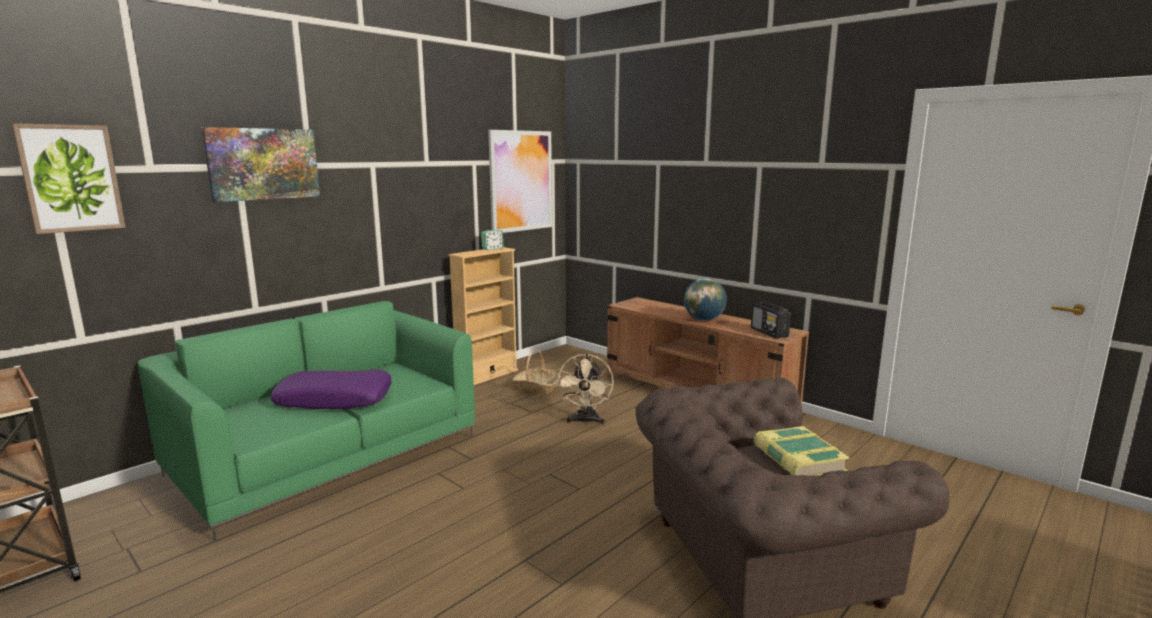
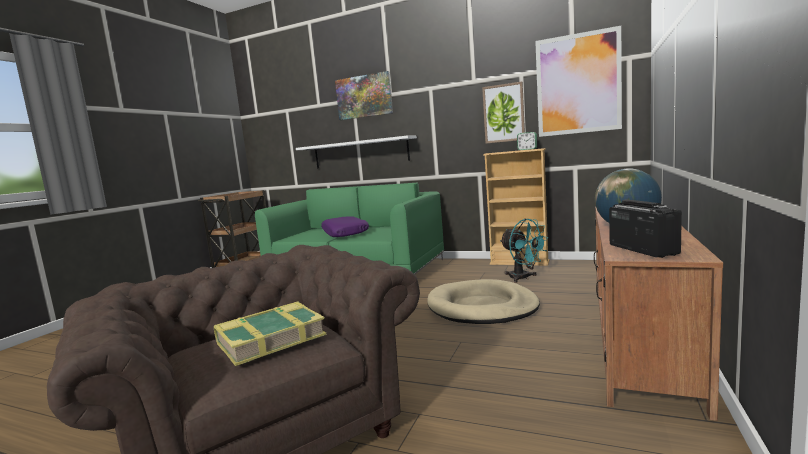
camera: 70 degrees right, 5 degrees down
(71, 178) = (292, 113): picture -> picture (503, 113)
(256, 261) = (360, 153): none -> white shelf
(536, 387) = (523, 278): basket -> turquoise fan
(586, 421) = (482, 307): beige fan -> beige dog bed
(769, 333) = (642, 250): radio -> radio turned 120 degrees clockwise

